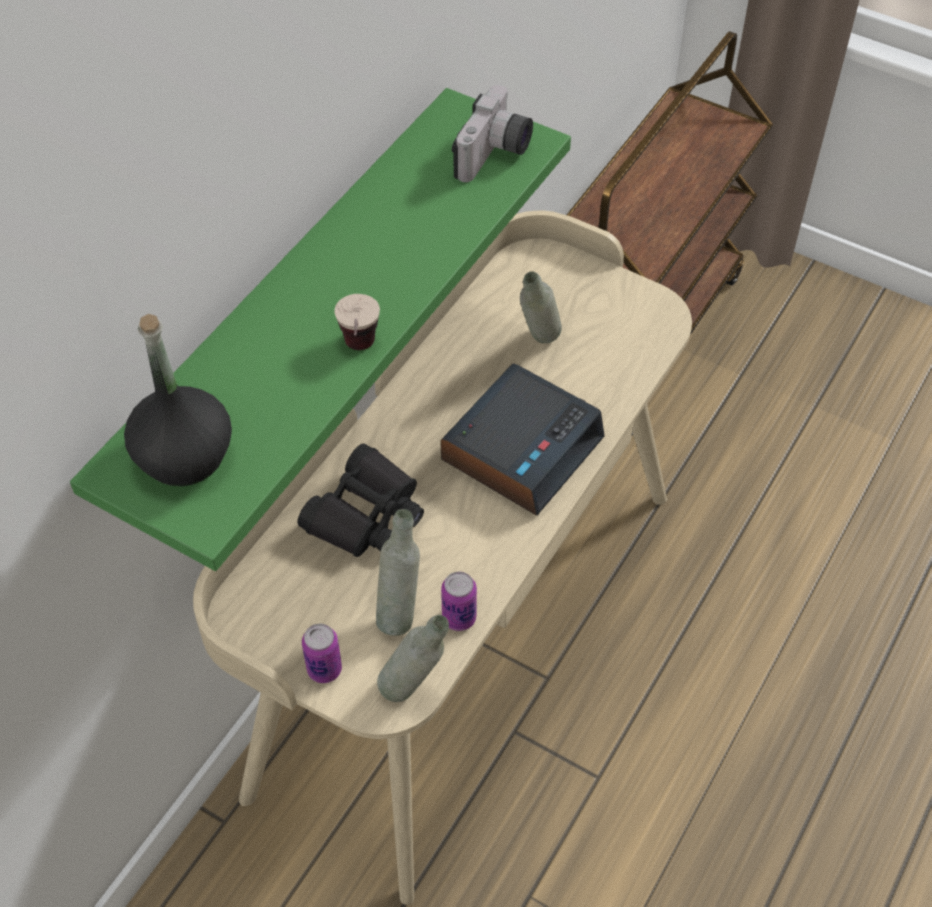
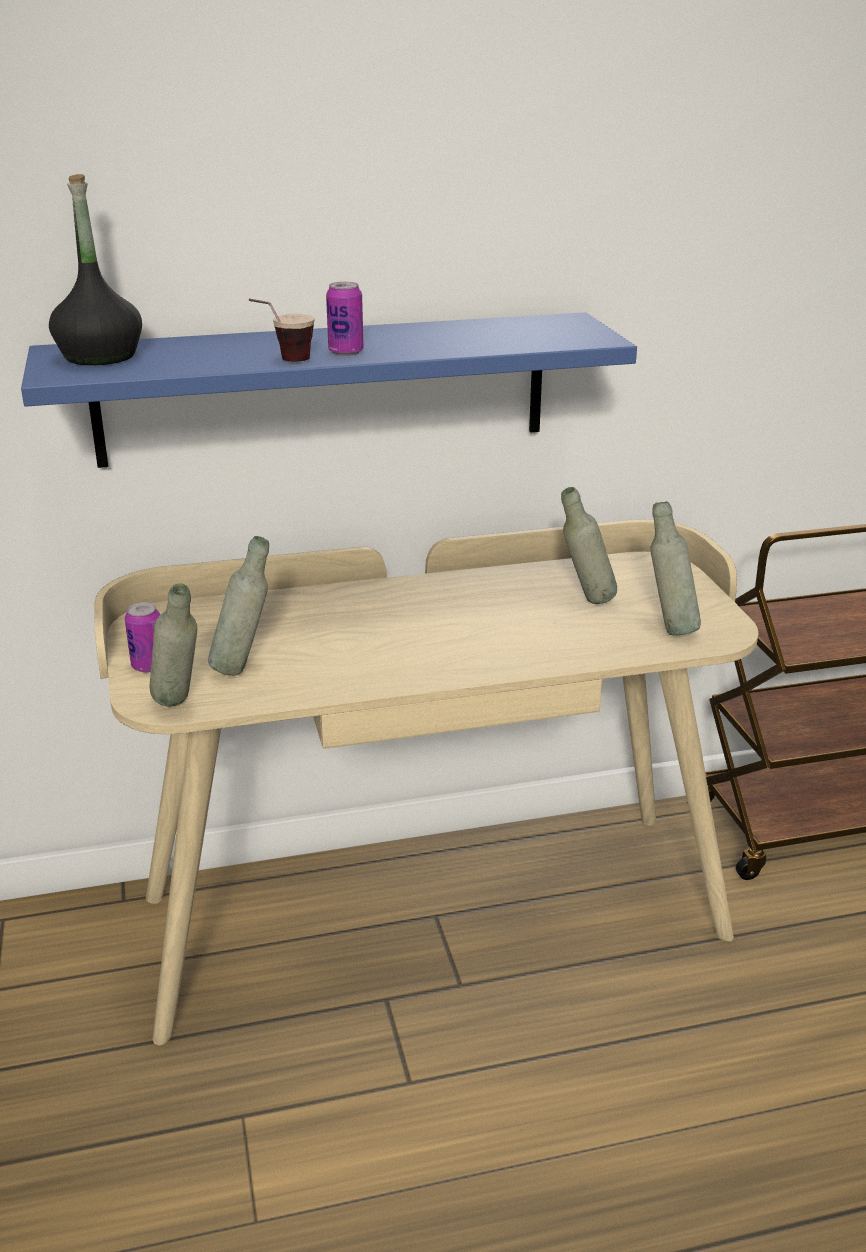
camera: 45 degrees right, 25 degrees down
(286, 309) = (324, 389): green shelf -> blue shelf
(366, 515) = (309, 617): black binoculars -> none
(459, 618) = (275, 693): can -> can (346, 352)
(495, 155) = (558, 336): camera -> none
(522, 447) = (478, 641): alarm clock -> none
(625, 336) = (669, 629): none -> grey bottle

